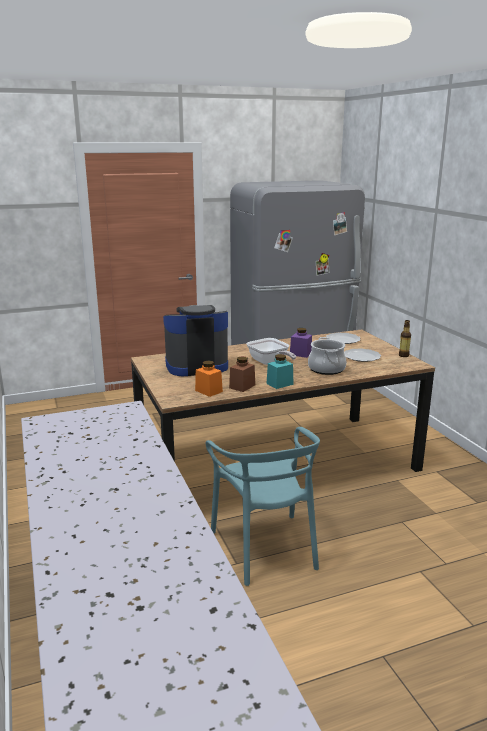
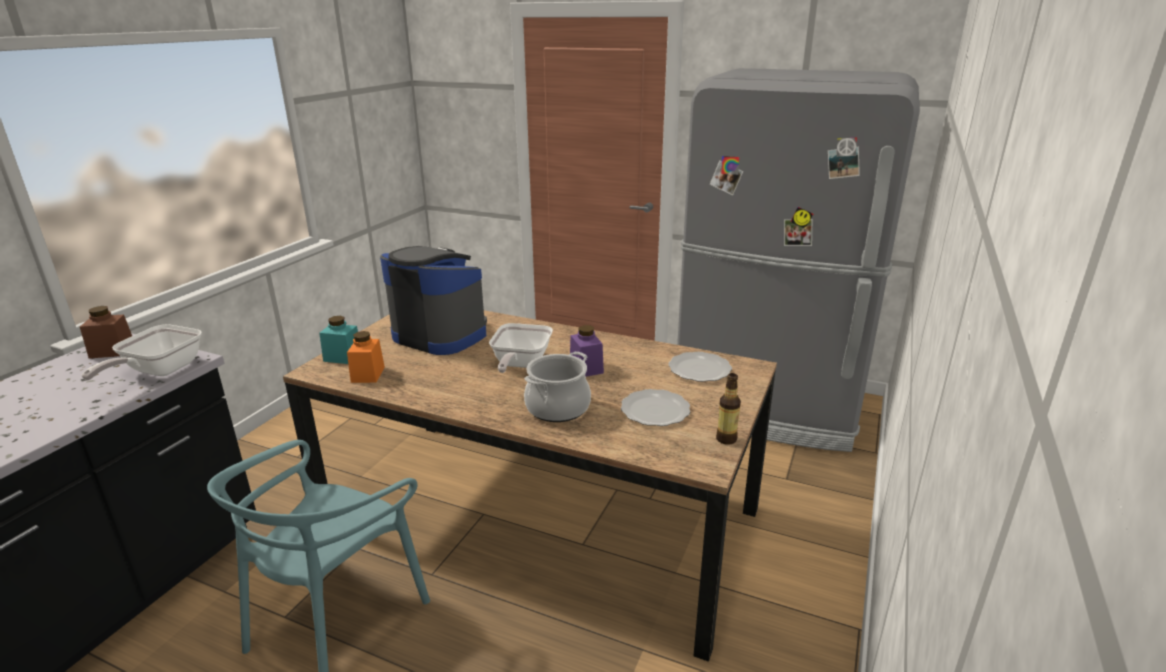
camera: 45 degrees right, 5 degrees up
(127, 418) = (158, 371): none -> frying pan
(242, 386) = (409, 385): brown jar -> brown jar (112, 351)
(279, 384) = (452, 402): turquoise jar -> turquoise jar (343, 357)

